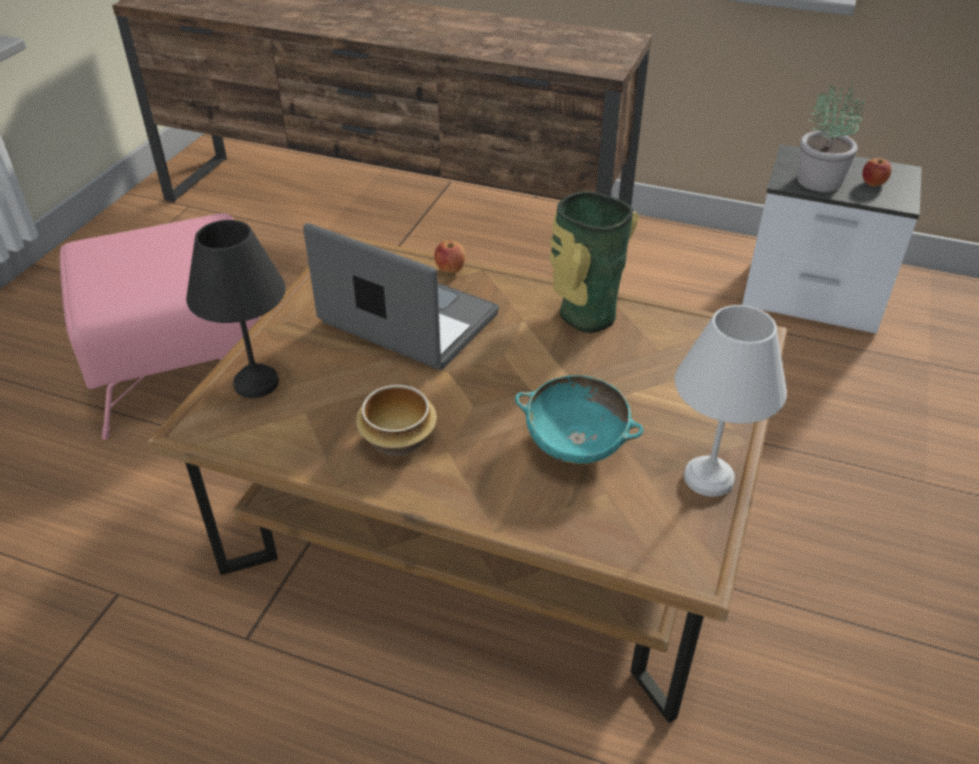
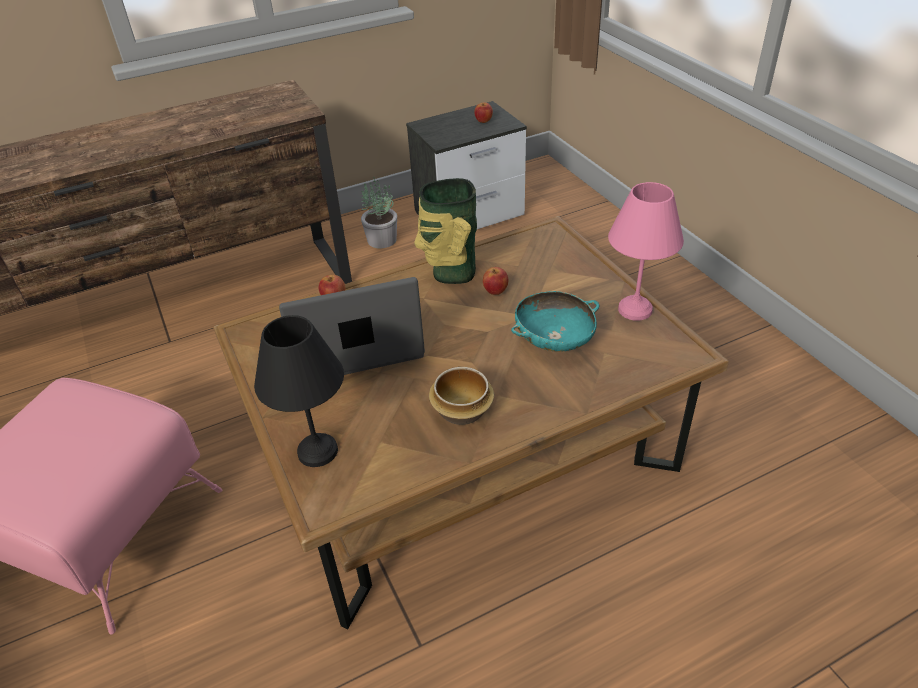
camera: 45 degrees left, 0 degrees up
(597, 358) = (495, 291): none -> apple
(710, 479) = (636, 310): white table lamp -> pink table lamp
(818, 180) = (455, 132): potted plant -> potted plant (381, 240)

